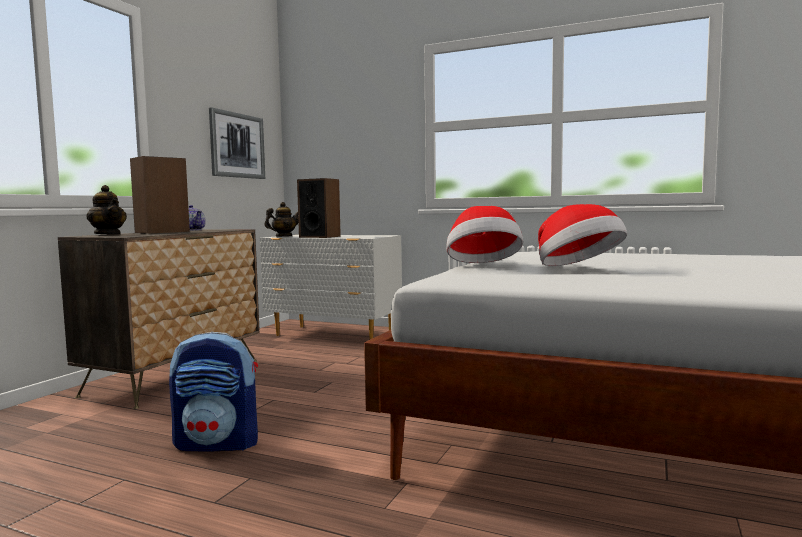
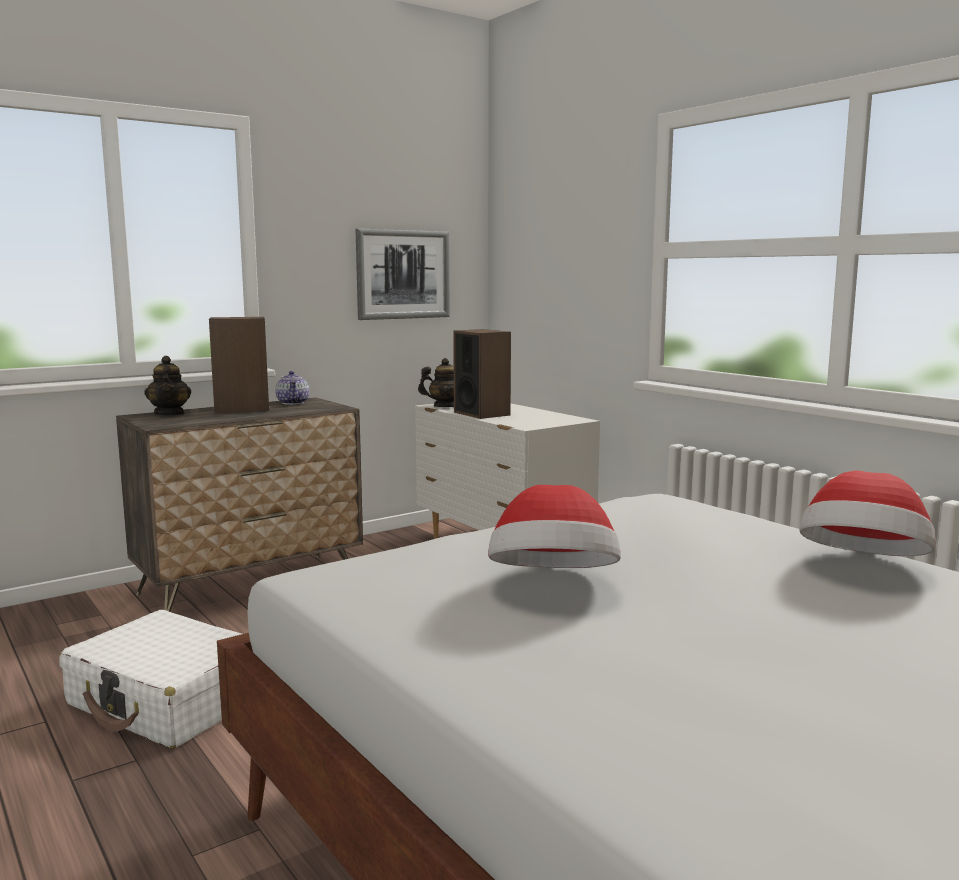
camera: 30 degrees right, 5 degrees up
(218, 443) = (169, 700): backpack -> white suitcase
(483, 266) = (463, 545): hat -> hat (863, 567)

